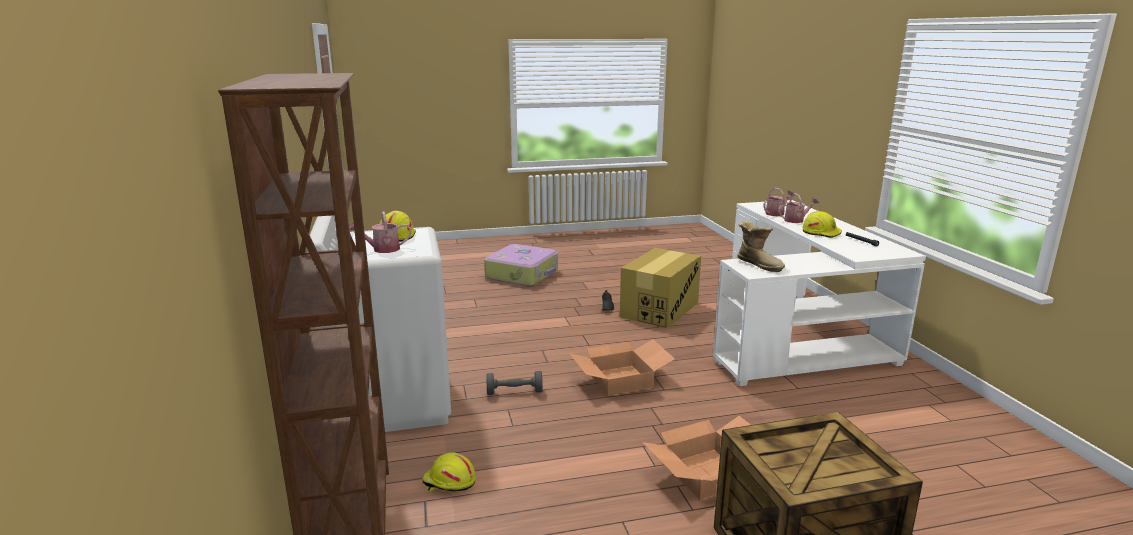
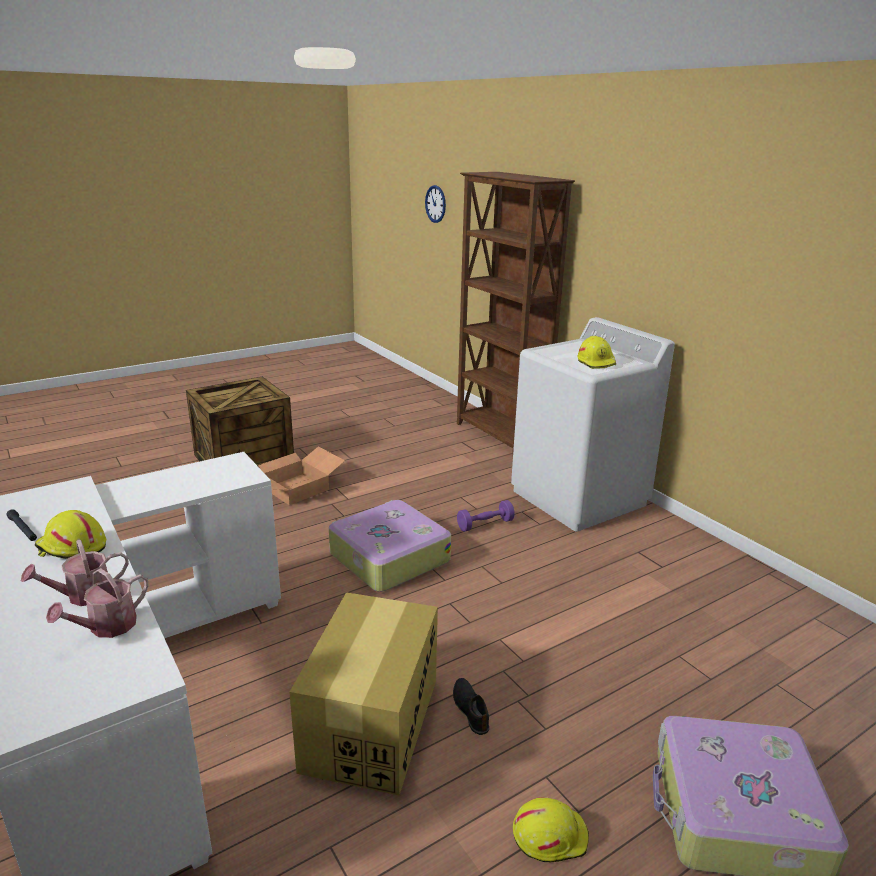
camera: 160 degrees right, 5 degrees up
(104, 306) = (435, 204): none -> wall clock
(382, 249) = (578, 350): watering can -> none
(449, 482) = (470, 459): yellow hard hat -> yellow hard hat (549, 835)
(514, 392) = (485, 524): grey dumbbell -> purple dumbbell
(621, 379) = (388, 557): cardboard box -> suitcase
(759, 264) = (220, 476): boot -> none

